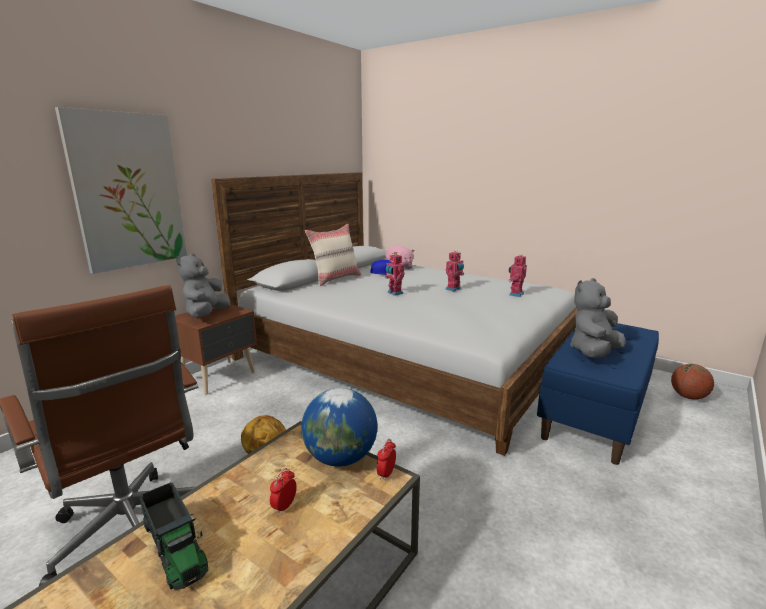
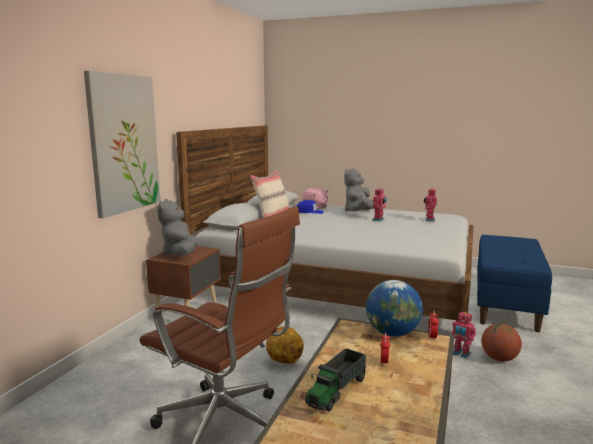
camera: 15 degrees left, 5 degrees down
(175, 547) = (336, 391): toy truck -> toy truck turned 90 degrees clockwise
(394, 293) = (336, 225): toy robot -> toy robot (461, 354)
(593, 353) = (506, 255): grey plush toy -> grey plush toy (358, 212)
(688, 397) = (559, 287): basketball -> basketball (499, 359)

